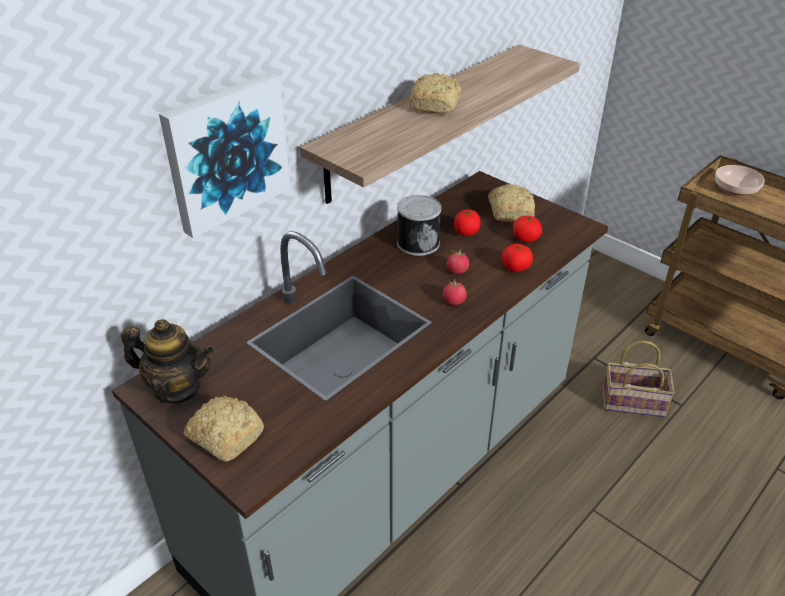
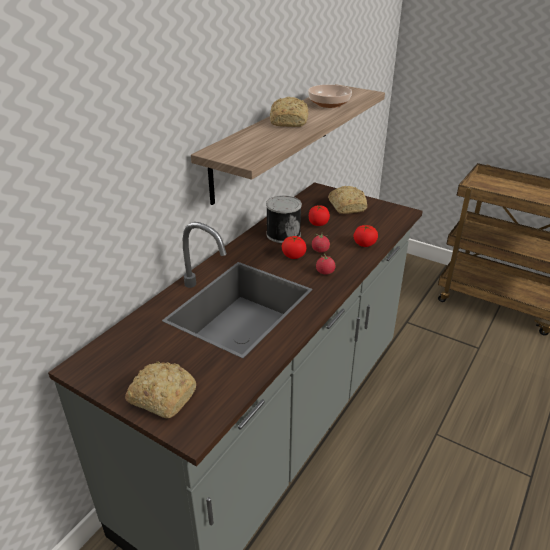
camera: 10 degrees left, 5 degrees down
(177, 388) = (109, 363): teapot -> none
(226, 152) = (135, 155): picture -> none
(525, 238) = (365, 224): tomato -> tomato (293, 256)
(634, 401) = (444, 349): basket -> none
(736, 189) = (494, 184): bowl -> bowl (330, 104)

